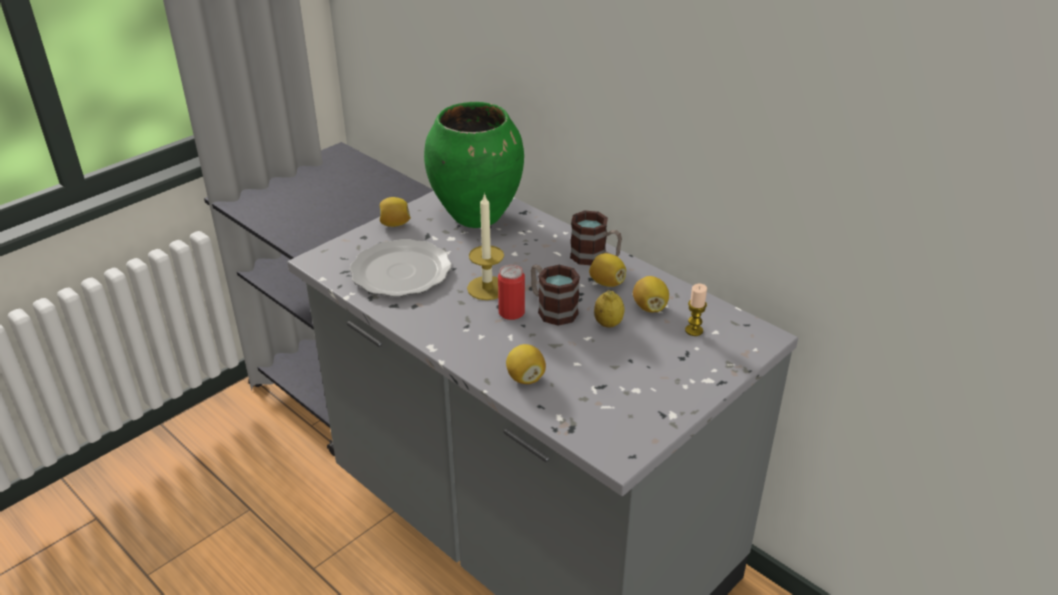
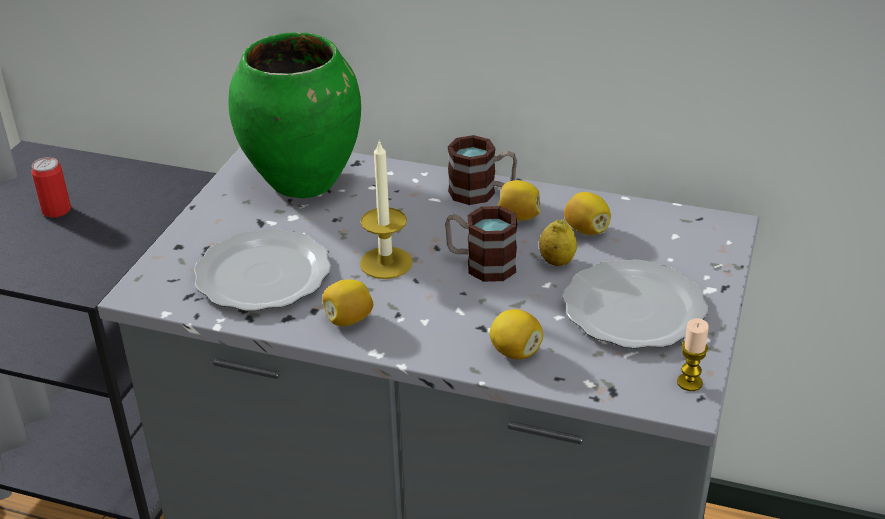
camera: 25 degrees left, 0 degrees up
(394, 224) = (206, 219): lemon -> lemon (348, 319)
(511, 312) = (438, 282): can -> can (56, 210)
(638, 375) = (635, 308): none -> plate
(694, 330) = (652, 241): candle -> candle (689, 382)

